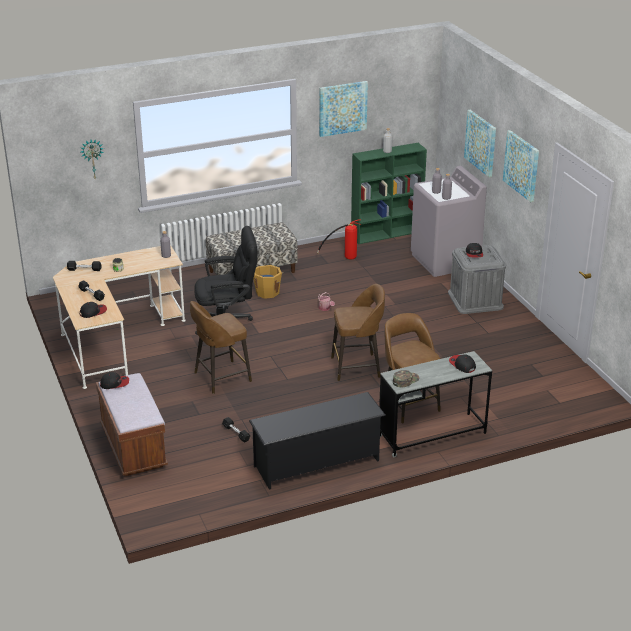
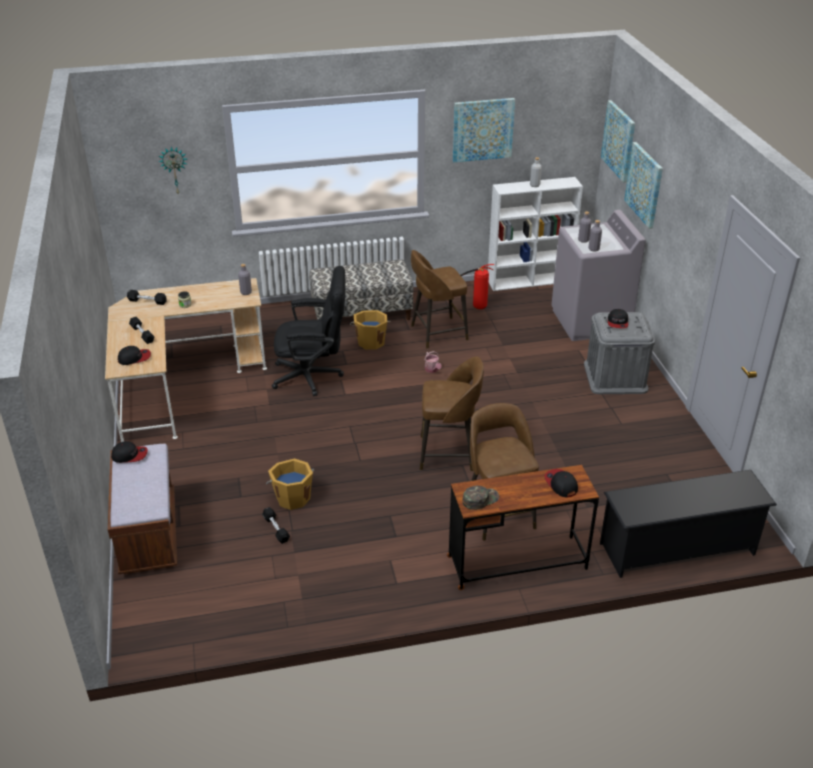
camera: 10 degrees right, 5 degrees up
(221, 377) = (282, 449): brown stool -> brown stool (437, 333)
(241, 410) = (292, 497): none -> orange bucket
(317, 463) = (361, 586): black shoe rack -> black shoe rack (677, 549)
(387, 233) = (530, 280): green bookcase -> white bookcase
(432, 435) = (517, 563): grey desk -> brown desk
(521, 165) = (687, 219): picture -> picture (619, 140)

